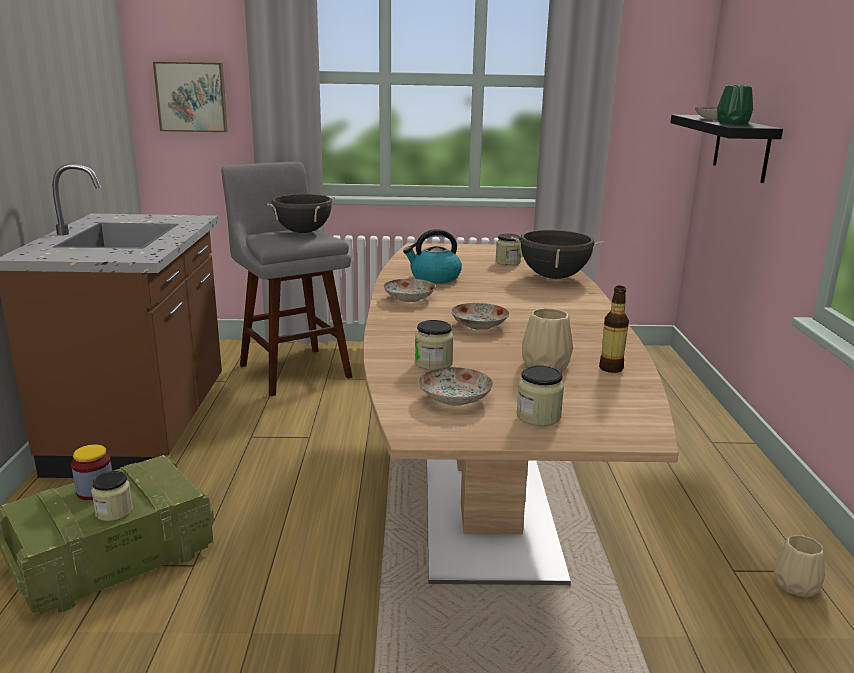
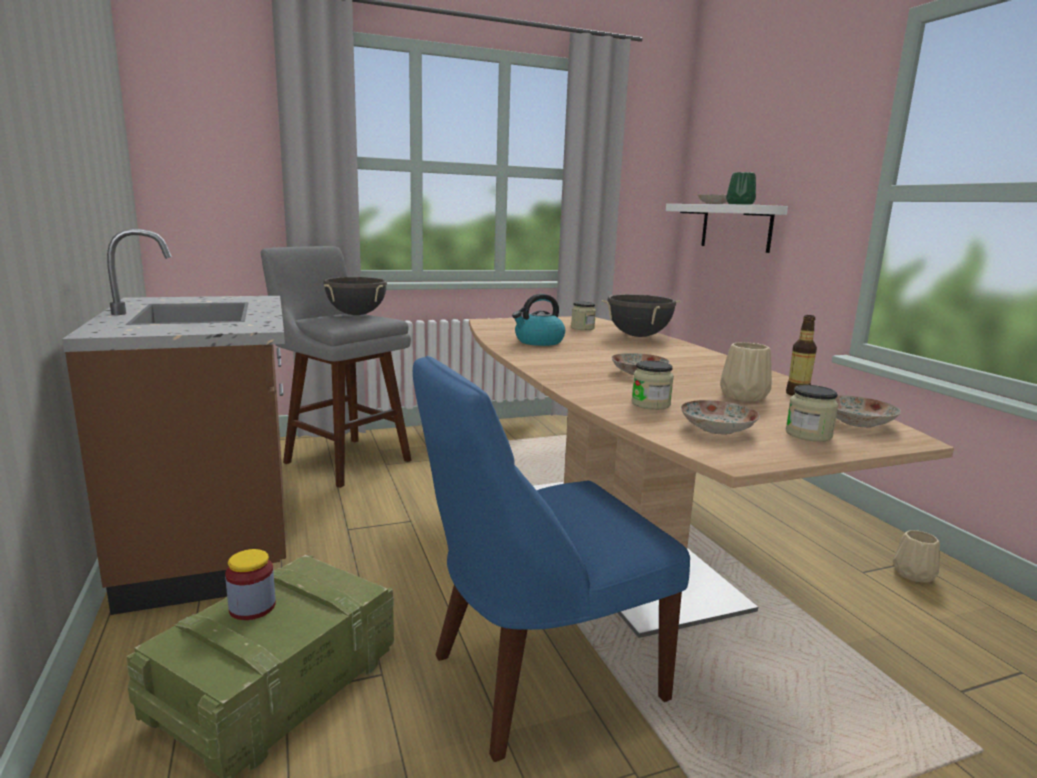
camera: 20 degrees left, 5 degrees down
(114, 511) = (296, 626): jar -> none
(192, 97) = (210, 178): picture -> none
(311, 597) = (536, 678): none -> blue chair
(409, 298) = (542, 358): plate -> plate (856, 422)
(741, 147) = (736, 227): black shelf -> white shelf

